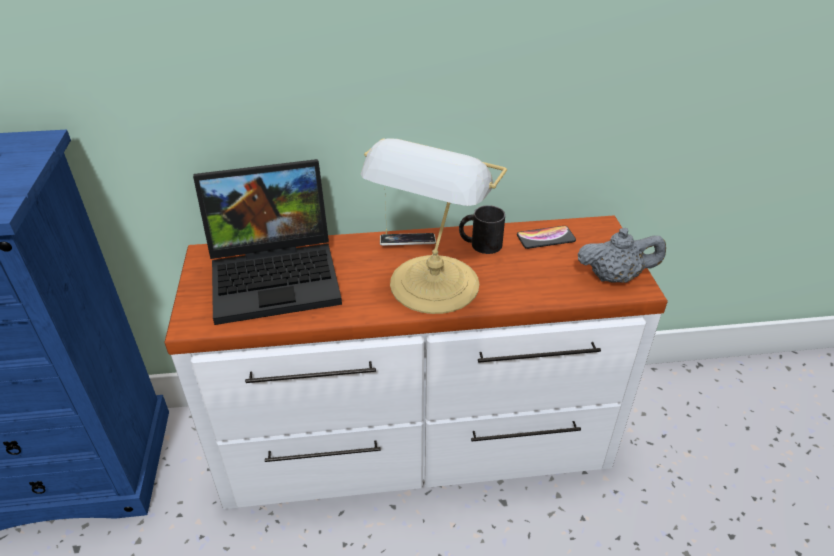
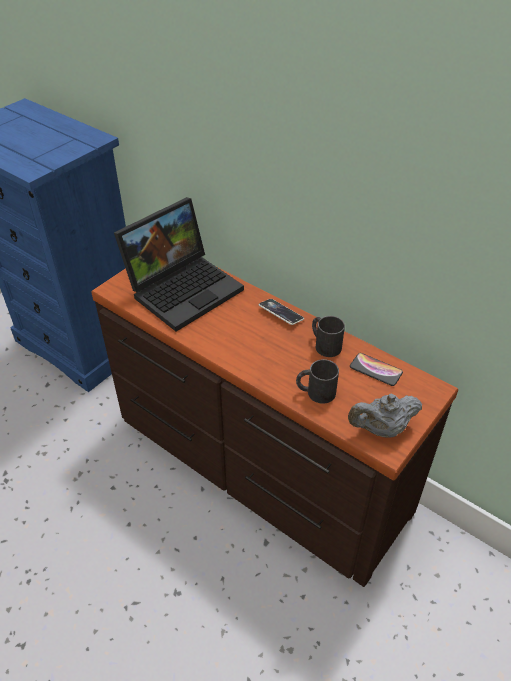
camera: 45 degrees right, 5 degrees up
(278, 275) = (184, 288): laptop -> laptop turned 75 degrees counterclockwise
(416, 442) = (257, 464): white dresser -> brown dresser
(432, 287) = (255, 352): table lamp -> none
(529, 284) = (315, 392): none -> black mug
(615, 277) = (381, 429): grey teapot -> grey teapot turned 120 degrees clockwise

